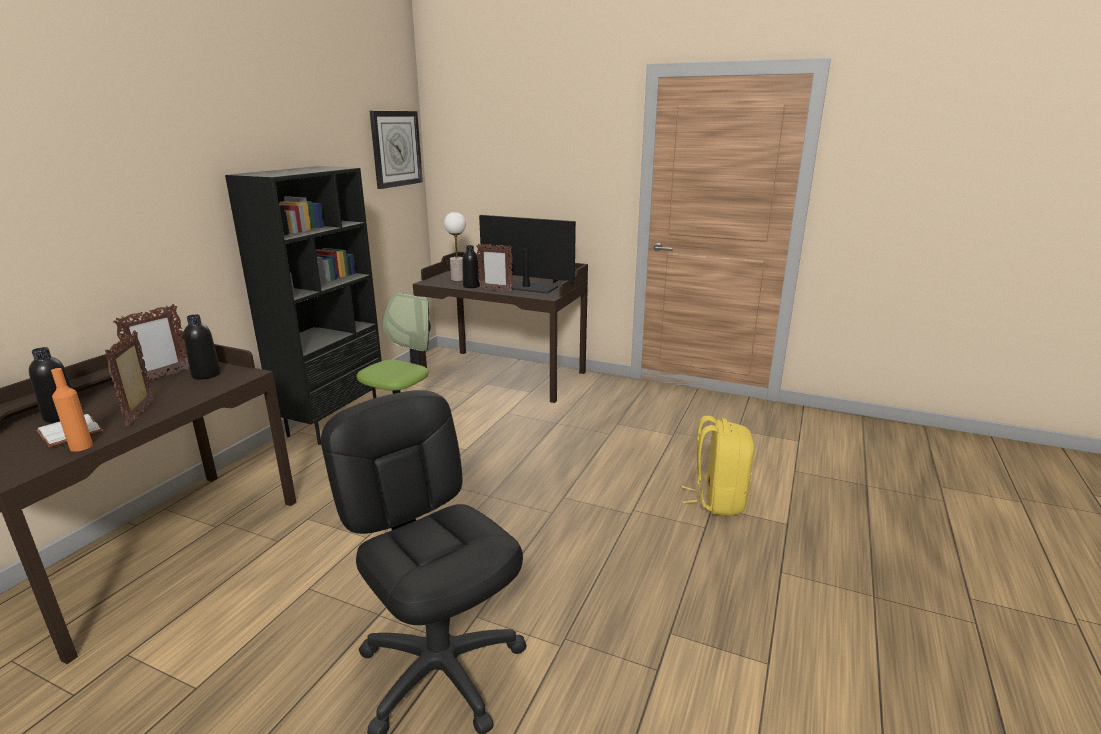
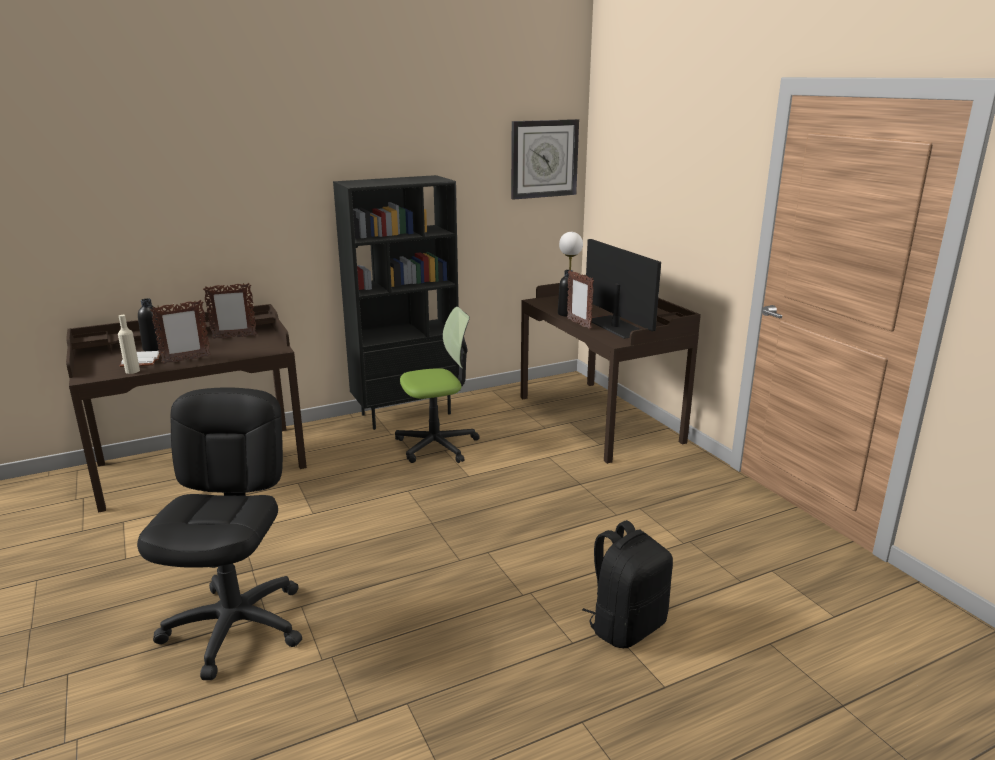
camera: 40 degrees right, 0 degrees up
(81, 446) = (132, 371): orange bottle -> beige bottle
(142, 414) = (186, 360): picture frame -> picture frame turned 150 degrees counterclockwise
(206, 375) = (257, 343): black bottle -> none
(717, 500) = (626, 626): yellow backpack -> black backpack

